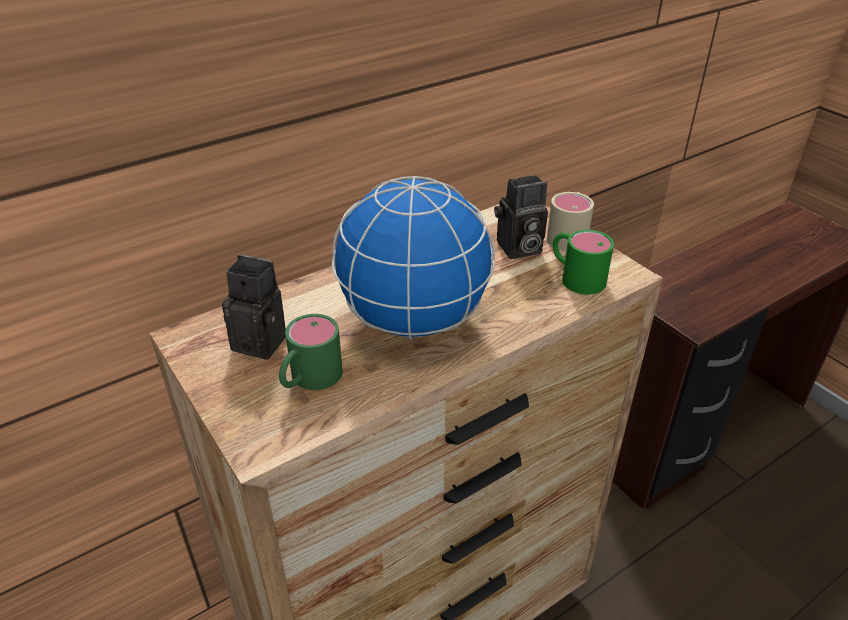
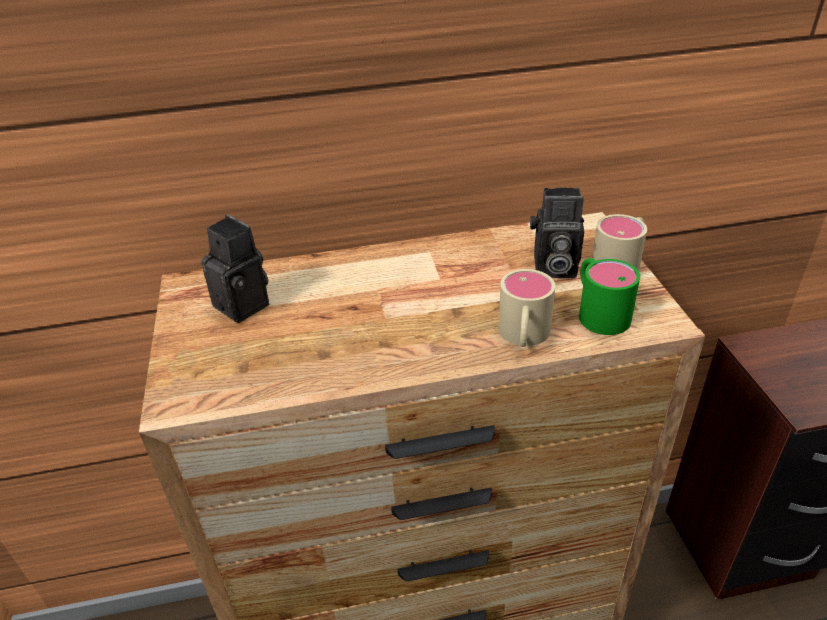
camera: 25 degrees right, 0 degrees up
(309, 379) = (260, 351): green mug -> none
(414, 320) = (395, 318): globe -> none
(531, 311) = (523, 337): none -> beige mug

